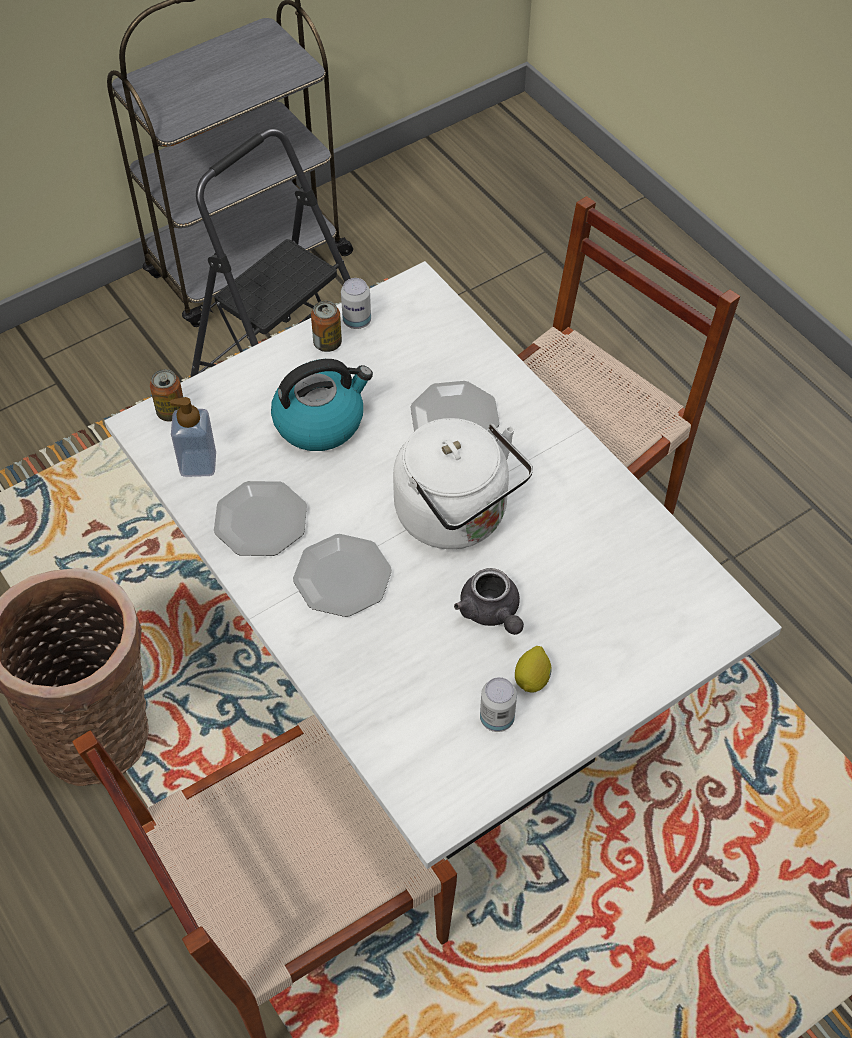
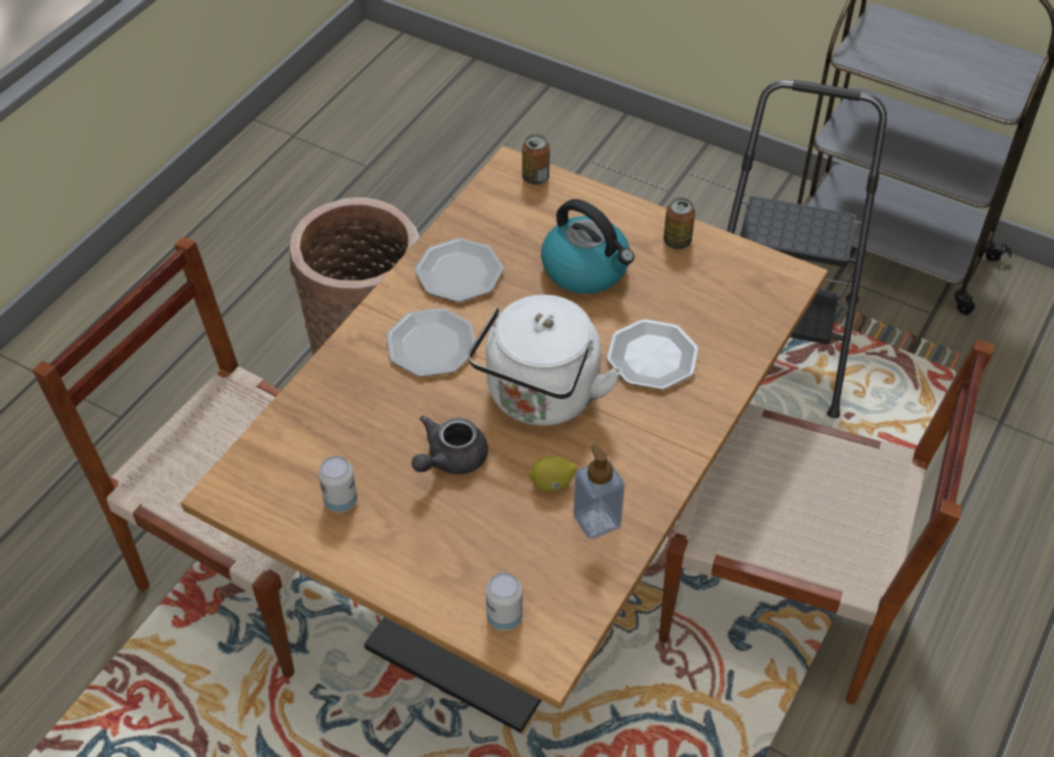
camera: 65 degrees right, 5 degrees down
(198, 464) = (493, 214): soap dispenser -> soap dispenser (596, 520)
(357, 321) = (717, 251): can -> can (504, 617)
(426, 687) = (527, 565): white dining table -> brown dining table
(532, 679) = (394, 513): lemon -> lemon (552, 484)

